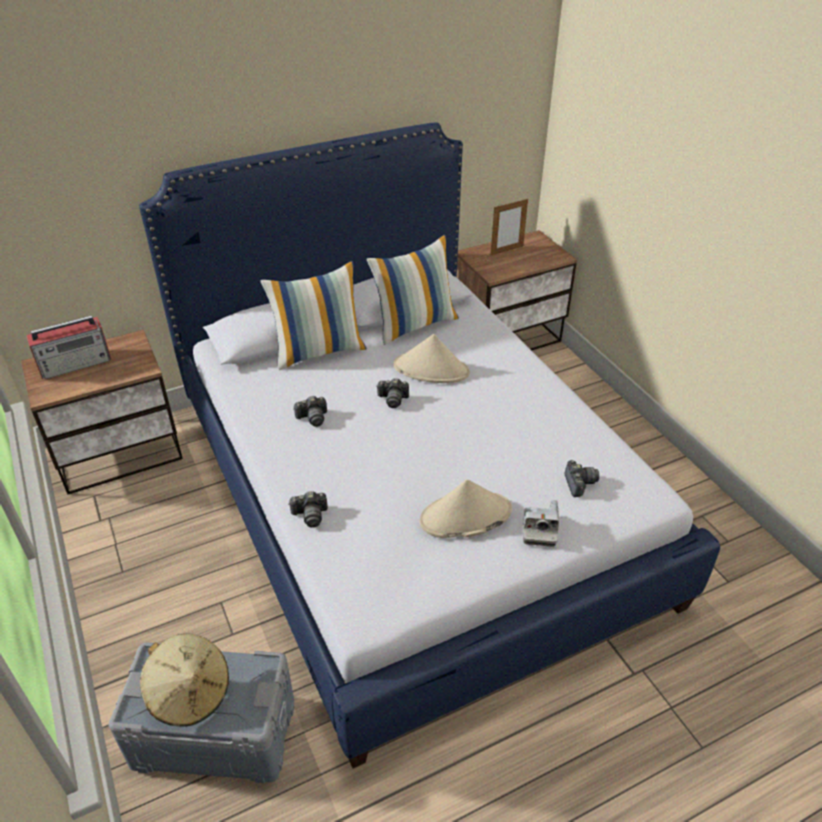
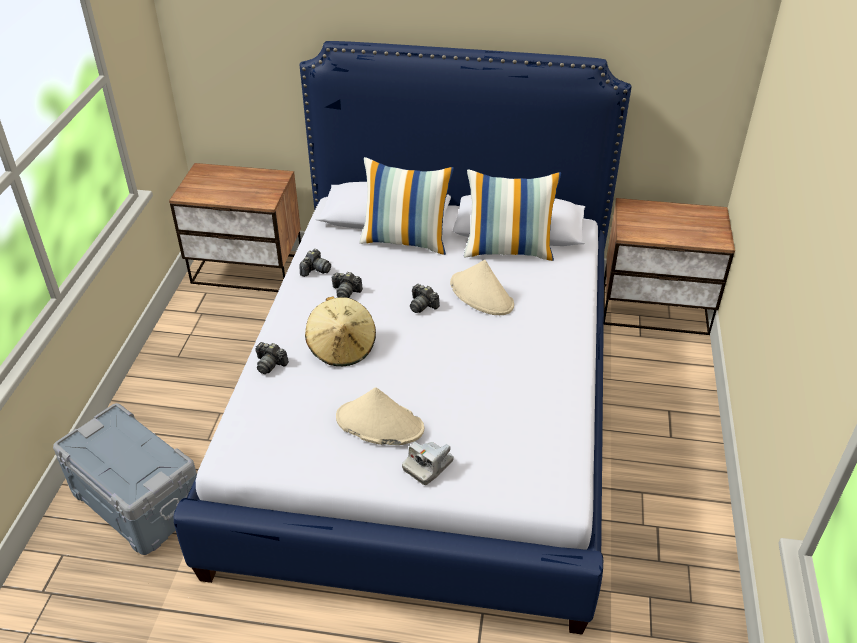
camera: 35 degrees right, 0 degrees up
(76, 363) = (226, 179): radio -> none
(190, 693) = (114, 452): beige hat -> beige hat (342, 348)
(507, 250) = (669, 215): picture frame -> none
(579, 484) = (503, 448): camera -> camera (315, 270)

